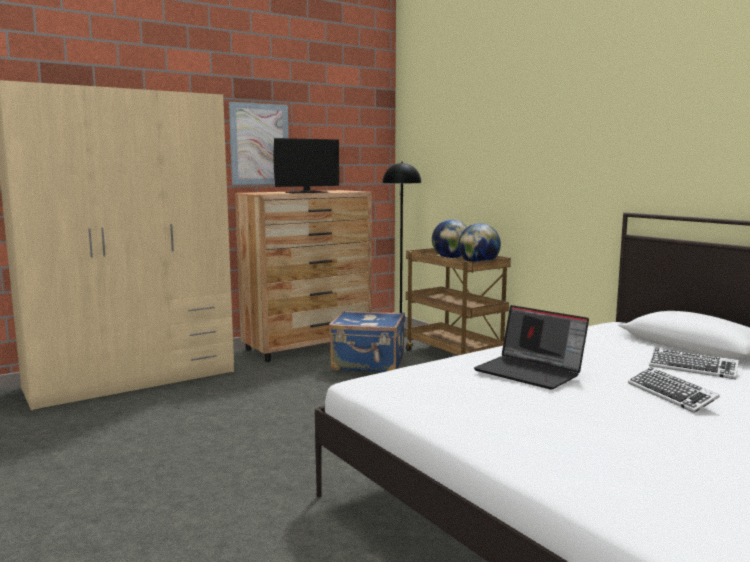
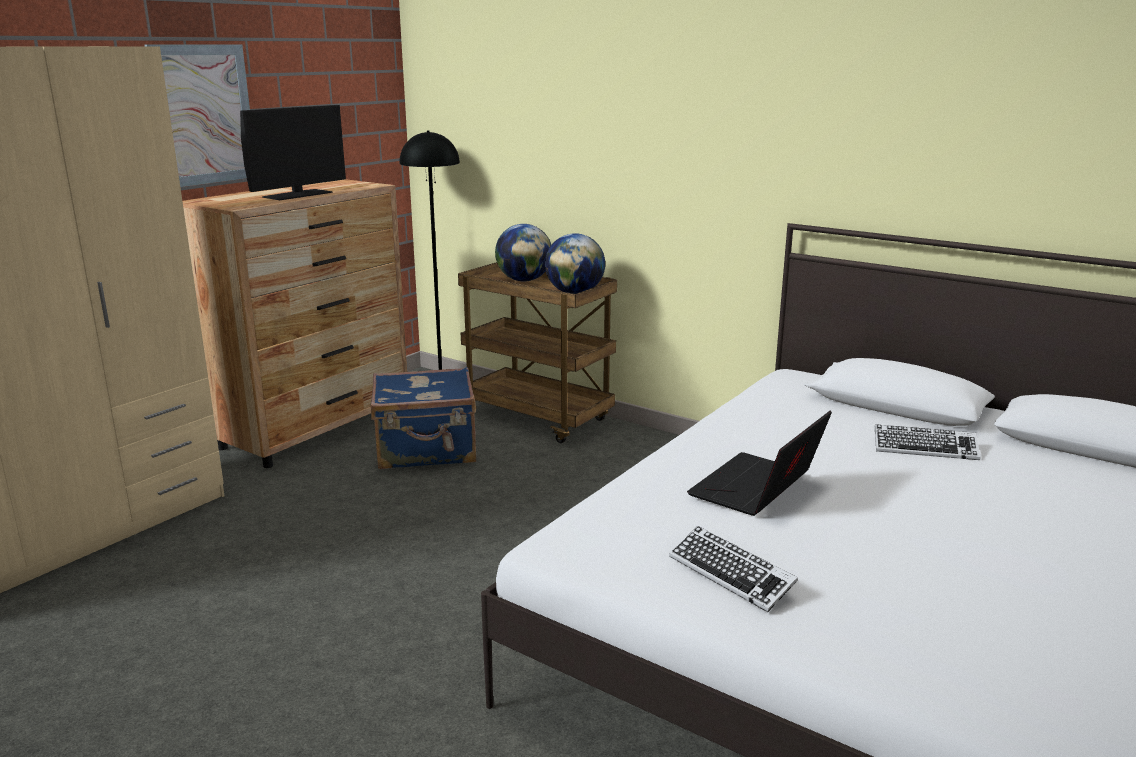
camera: 20 degrees left, 10 degrees up
(531, 372) = (757, 489): laptop -> laptop turned 105 degrees clockwise
(671, 395) = (936, 503): keyboard -> keyboard (731, 575)

